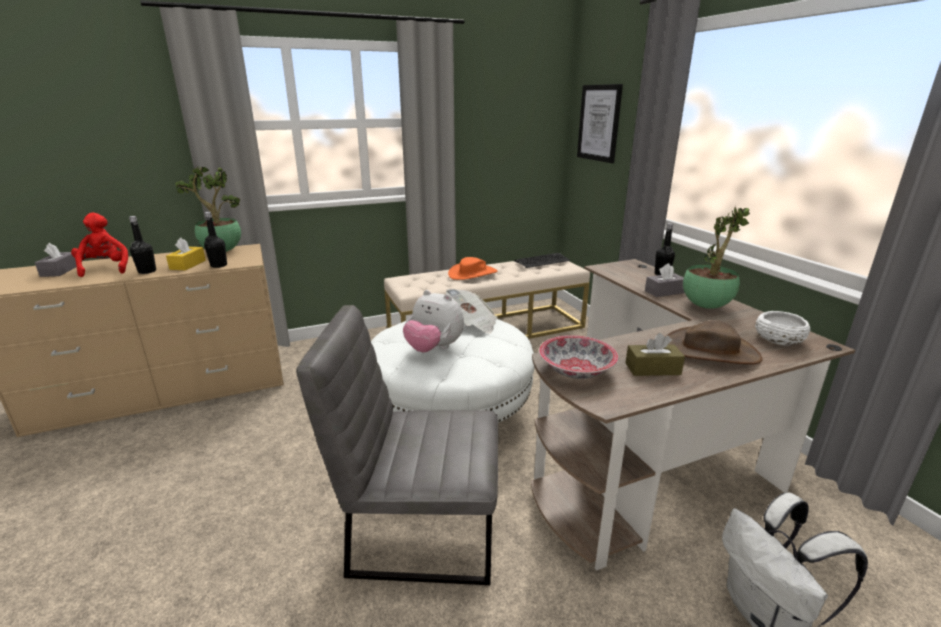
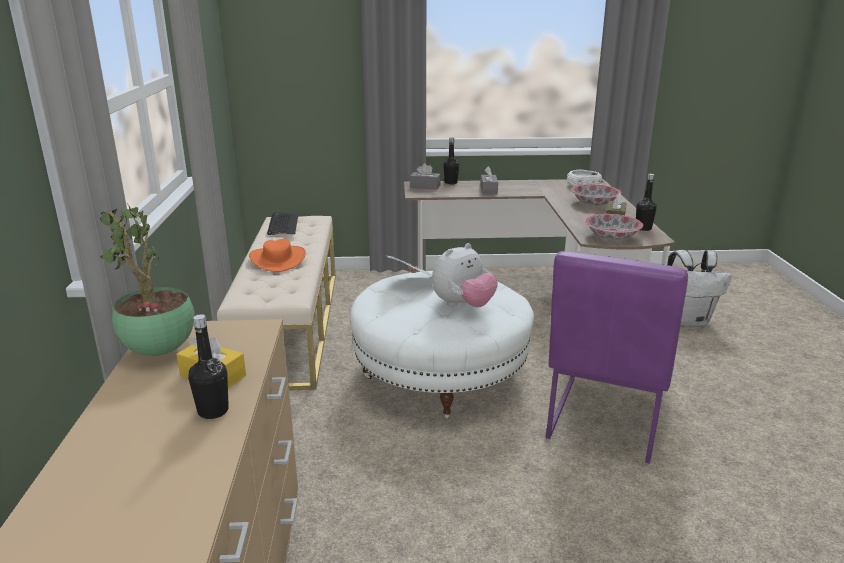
camera: 70 degrees left, 0 degrees up
(60, 271) = (79, 526): grey tissue box -> grey tissue box (425, 186)
(105, 269) = (137, 462): red plush toy -> none
(219, 265) = (249, 349): black bottle -> black bottle (643, 228)
(419, 531) = (604, 419): grey chair -> purple chair
(599, 123) = (283, 58): picture -> none
(706, 306) = (523, 187): potted plant -> none
(710, 351) = (594, 203): brown hat -> bowl

